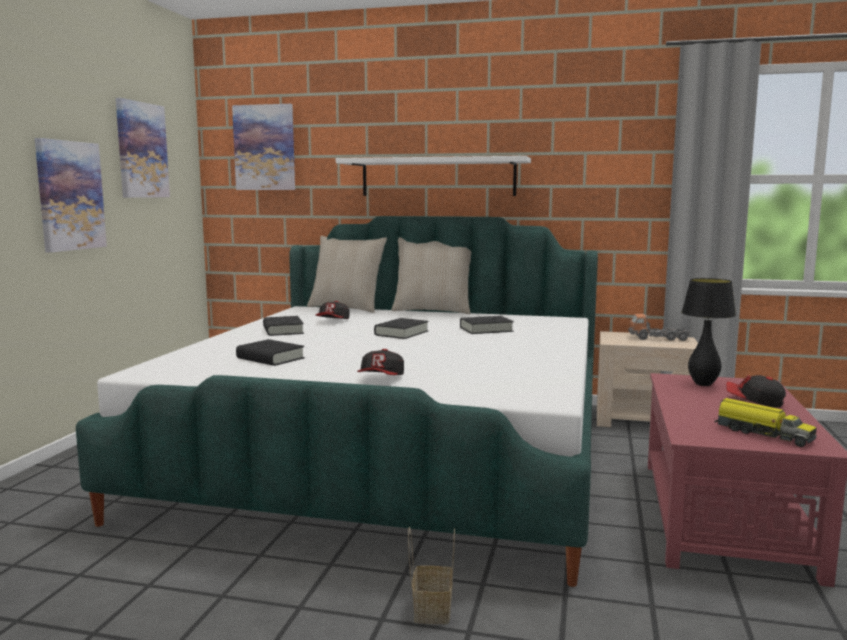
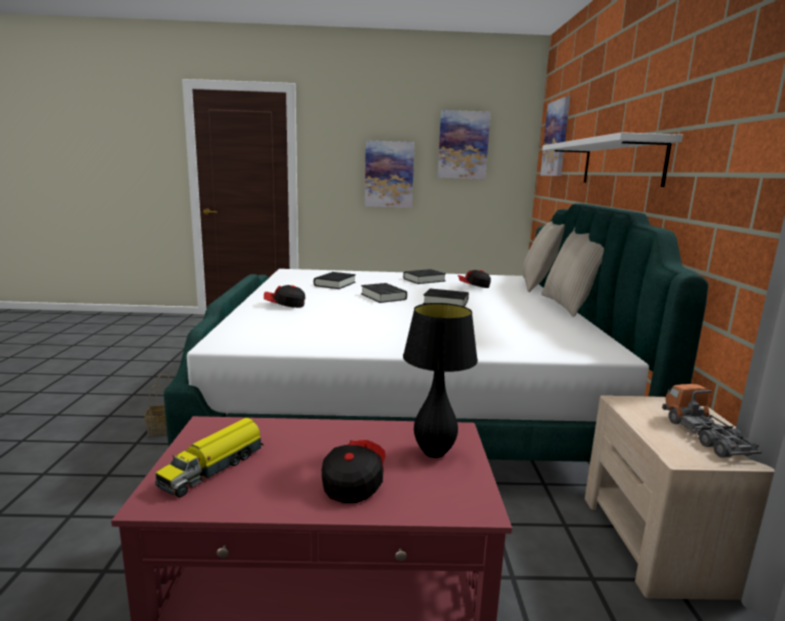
camera: 75 degrees right, 5 degrees up
(486, 329) = (495, 323): black book -> black book (383, 297)

